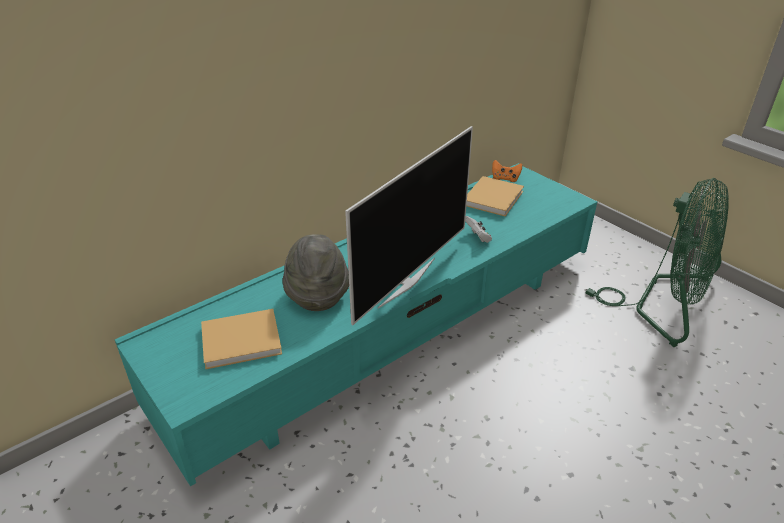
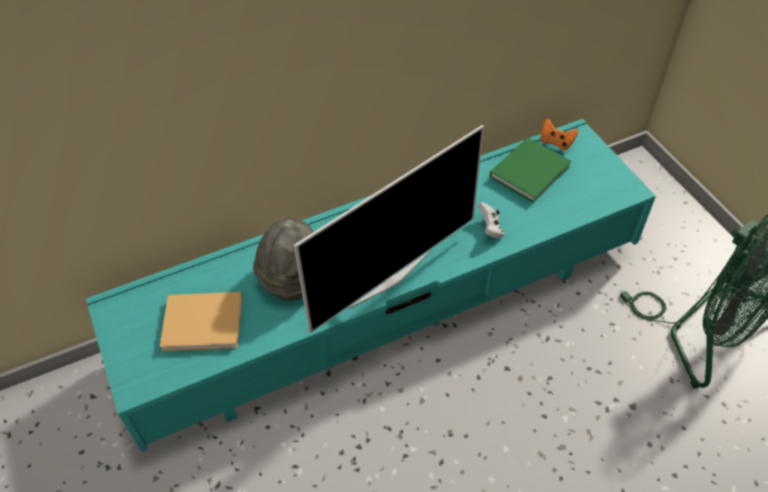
camera: 15 degrees right, 15 degrees up
(494, 197) = (531, 170): beige book -> green book

